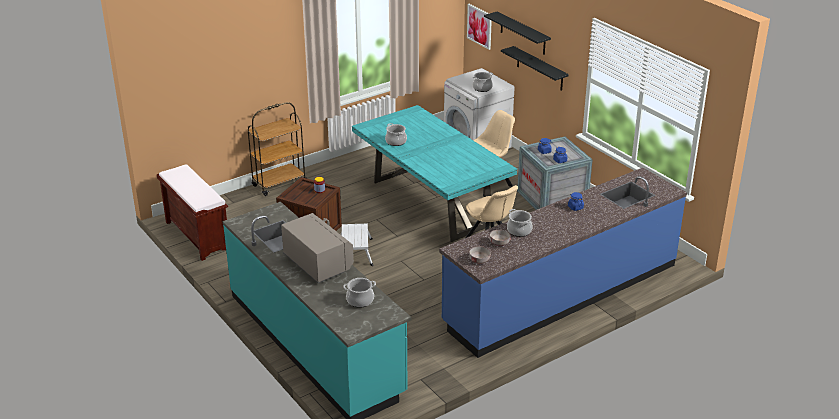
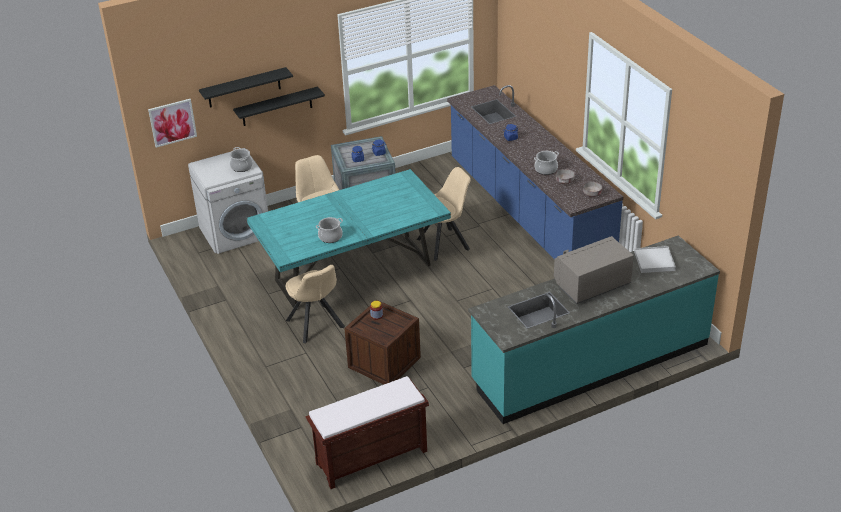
camera: 80 degrees left, 5 degrees up
(279, 184) = (270, 386): brown cart -> none
(355, 252) = (435, 331): white step ladder -> none
(357, 194) = (316, 325): none -> beige chair
(360, 300) = (654, 261): cooking pot -> white tray

